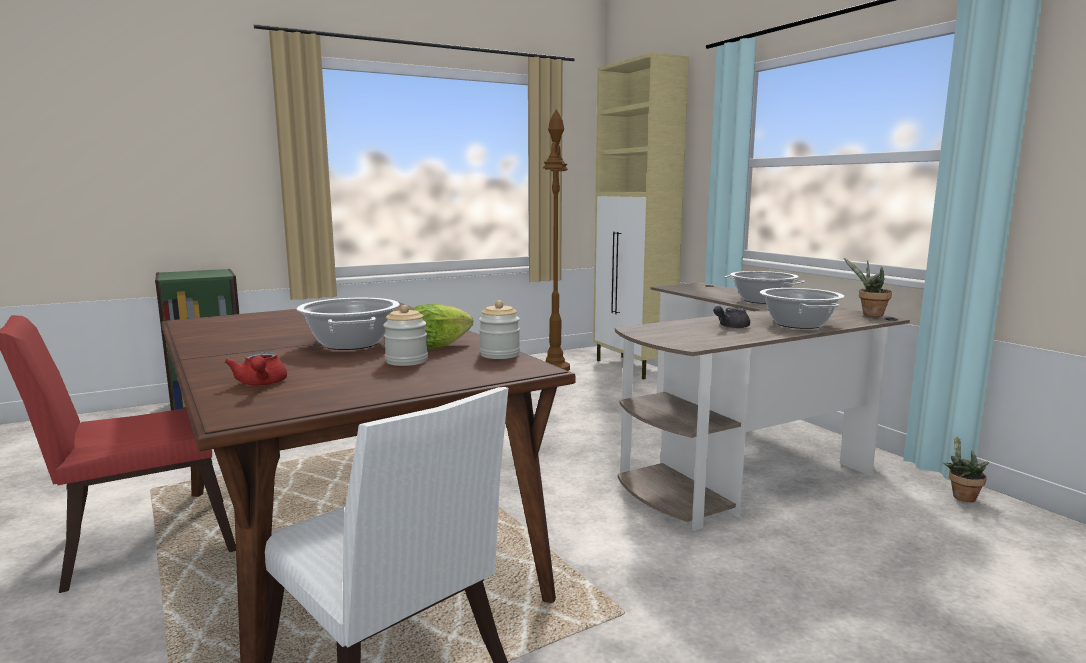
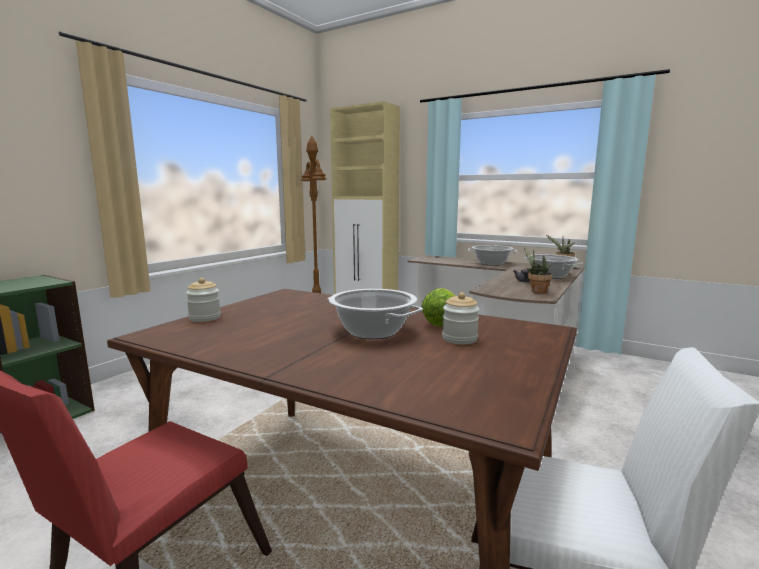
camera: 30 degrees left, 0 degrees up
(261, 384) = (422, 385): red teapot -> none
(499, 354) = (499, 322): jar -> jar (205, 318)
(961, 496) = (618, 360): potted plant -> potted plant (536, 291)

